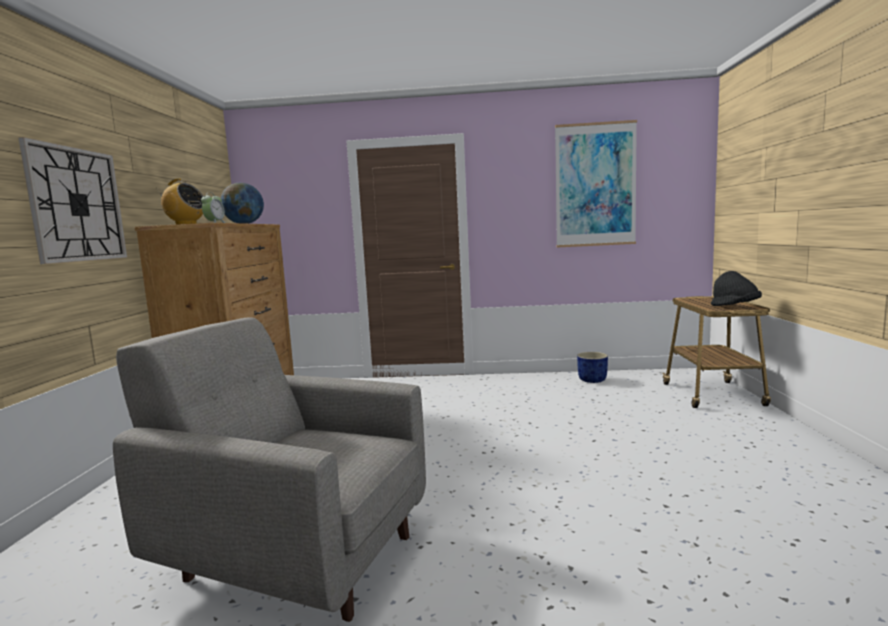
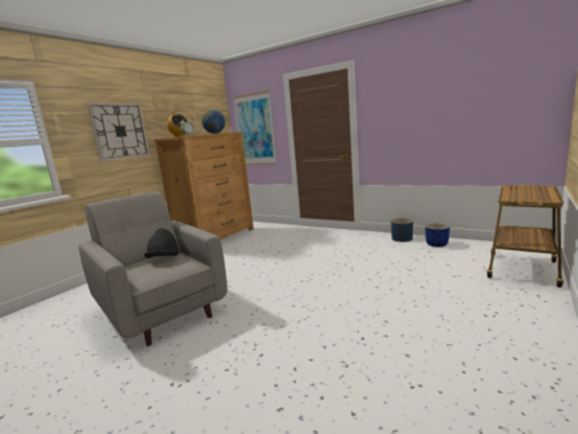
camera: 30 degrees right, 5 degrees up
(542, 378) = (402, 238): none -> blue planter
(595, 185) = (453, 90): picture -> picture (255, 130)
(735, 307) = (534, 198): black hat -> black hat (164, 259)

